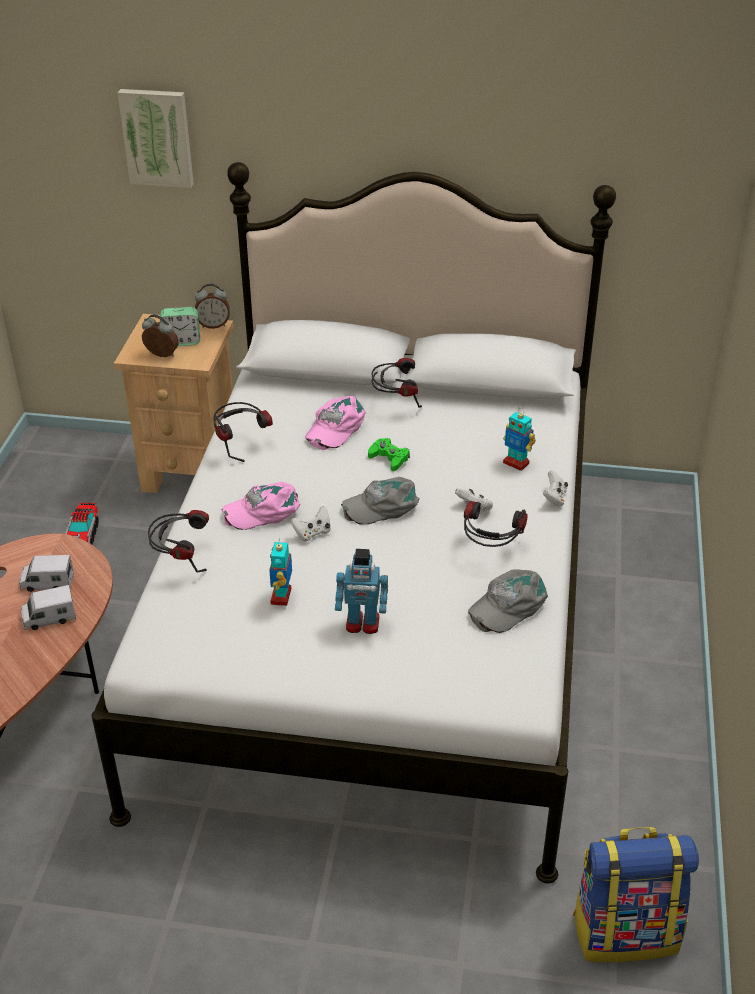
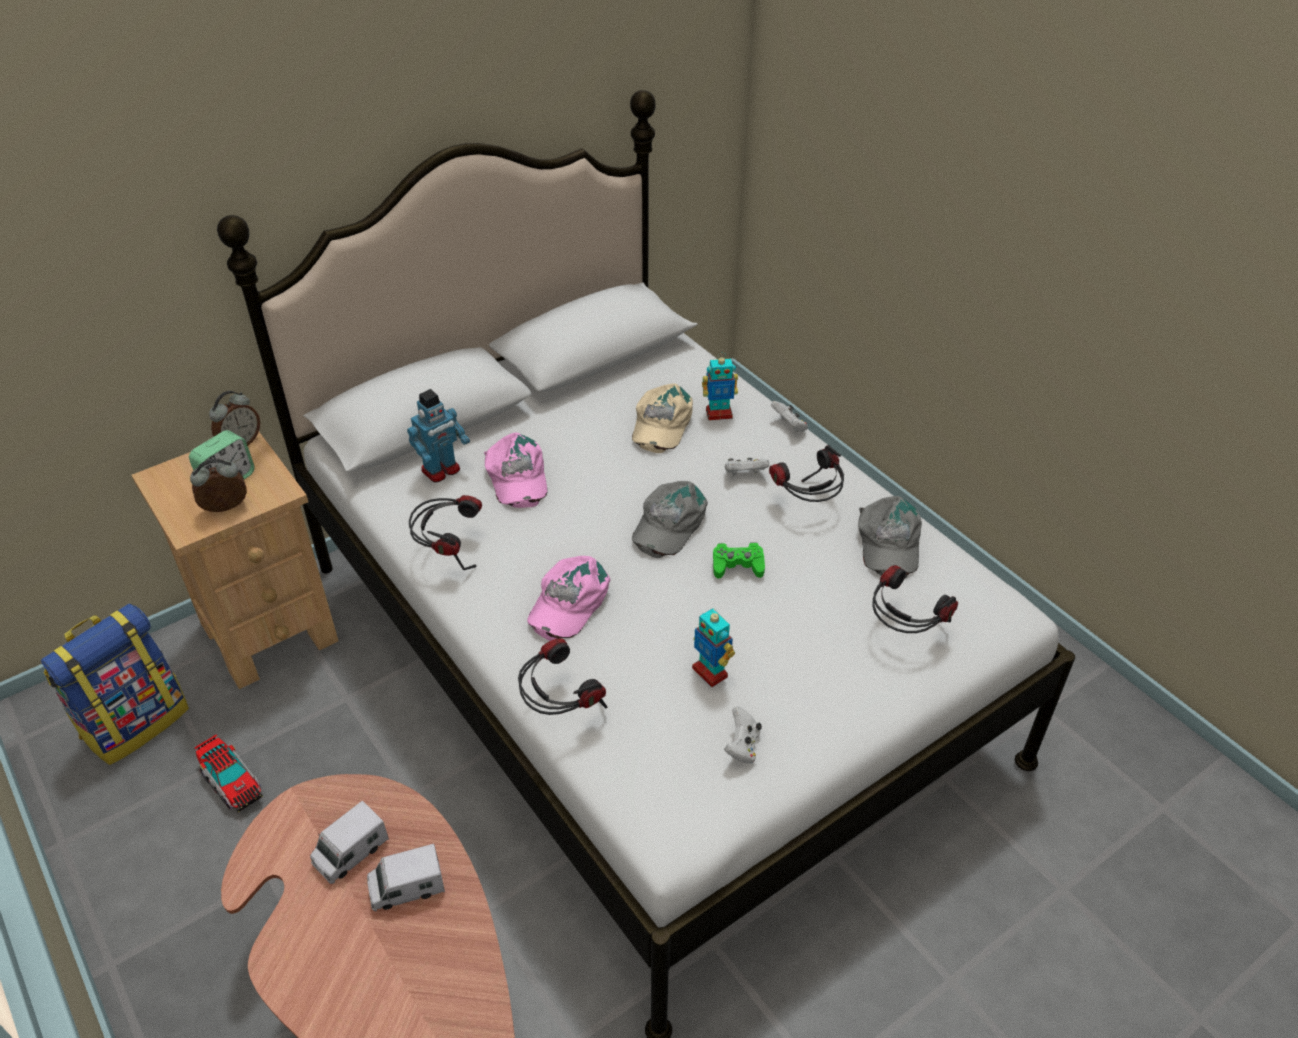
camera: 45 degrees left, 5 degrees up
(49, 618) = (406, 887): toy truck -> toy truck turned 45 degrees clockwise
(157, 137) = (92, 225): picture -> none
(312, 533) = (647, 592): white game controller -> white game controller (742, 746)
(362, 624) = (807, 645): toy robot -> toy robot (441, 470)
(389, 458) = (609, 476): green game controller -> green game controller (737, 565)
(396, 402) = (538, 418): headphones -> headphones (903, 630)
(467, 447) = (660, 424): none -> beige cap
(625, 931) = (1119, 759): backpack -> backpack (136, 721)

